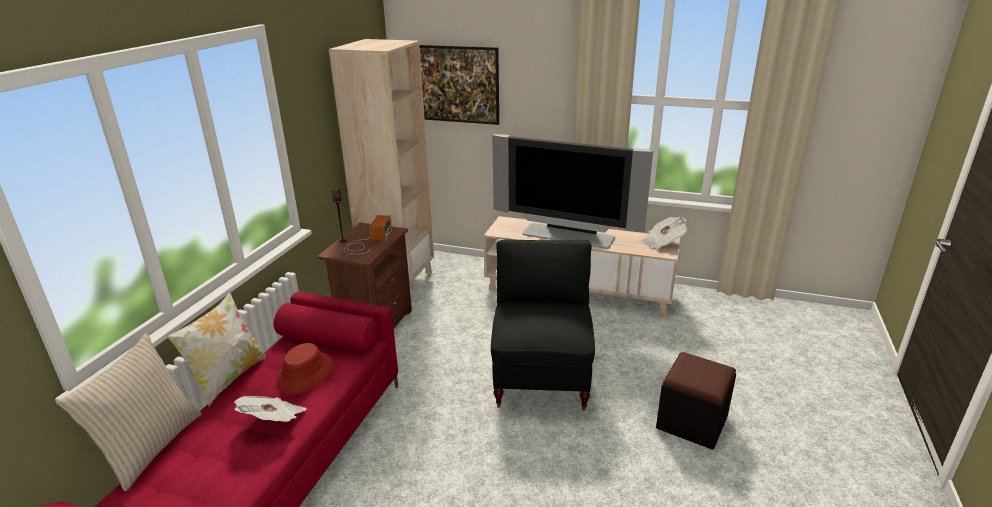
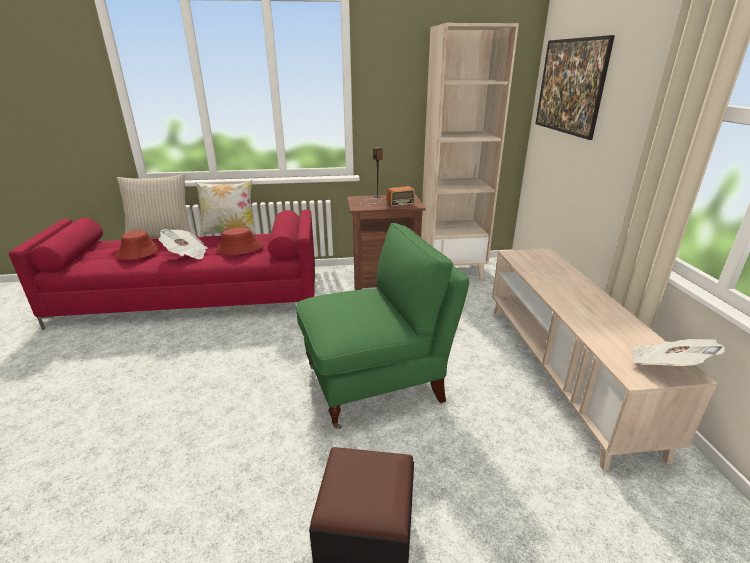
camera: 65 degrees right, 0 degrees up
(208, 471) = (138, 252): none -> red hat
(541, 377) = (375, 384): black armchair -> green armchair
(568, 236) = (563, 292): television -> none

